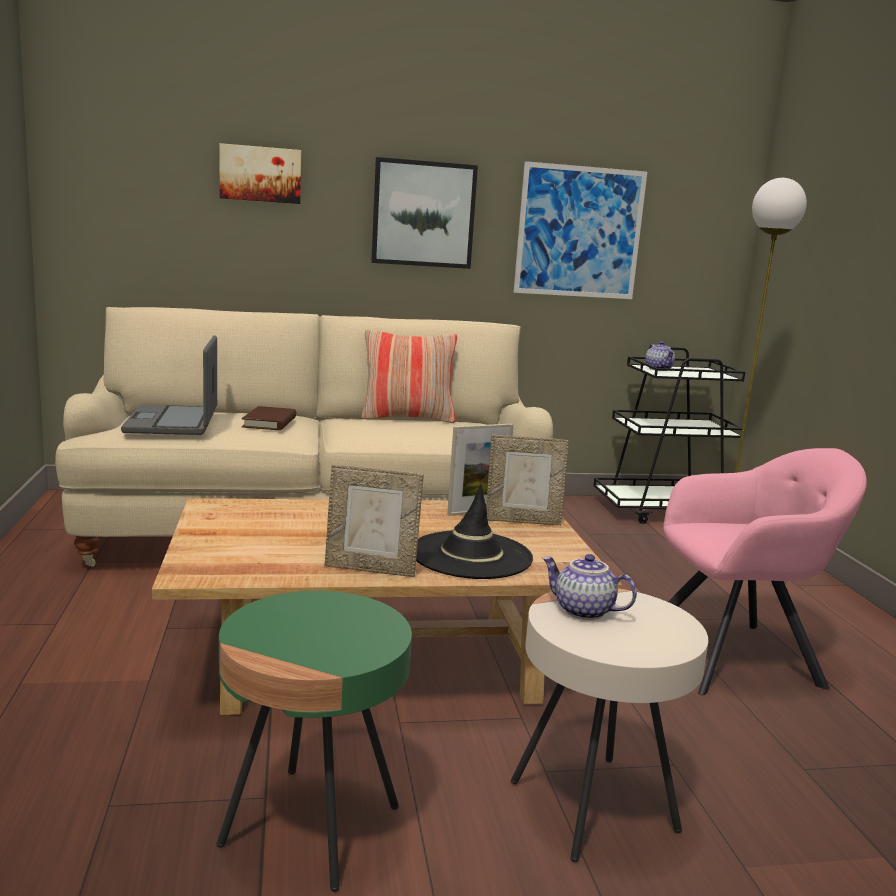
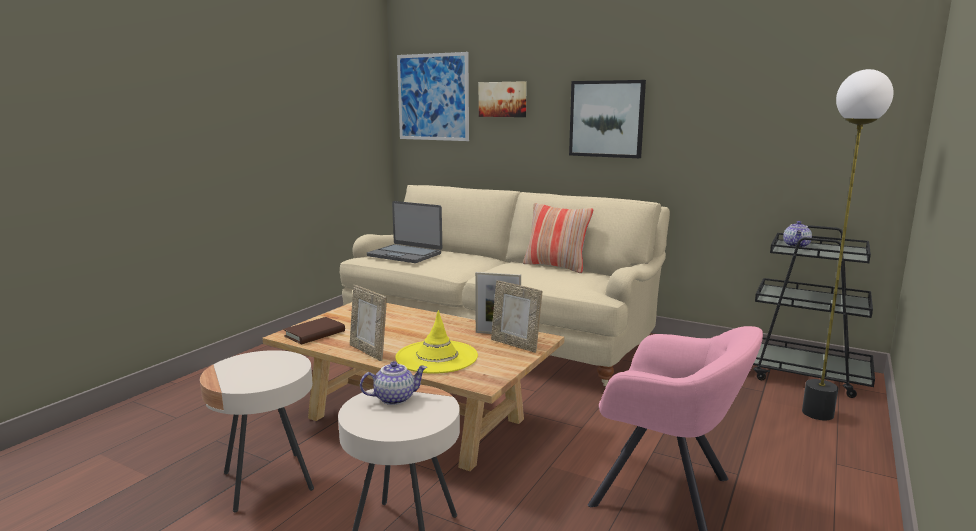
camera: 40 degrees right, 0 degrees up
(173, 422) = (405, 255): laptop -> laptop turned 90 degrees counterclockwise
(269, 422) = (458, 260): brown book -> brown book (314, 334)
(311, 826) = (268, 481): green side table -> beige side table
(471, 555) = (436, 357): black hat -> yellow hat
(579, 232) = (734, 126): picture -> picture (433, 97)
(582, 611) = (395, 398): teapot -> teapot turned 90 degrees clockwise

